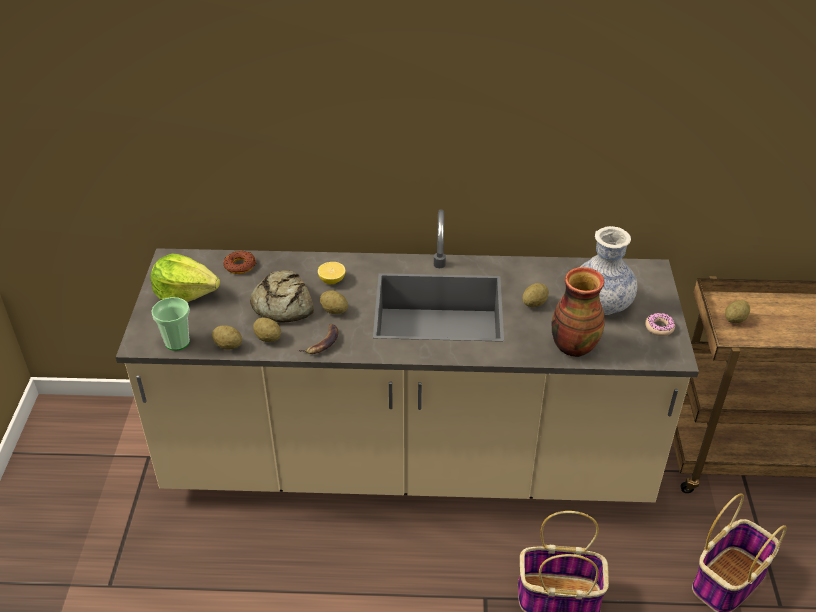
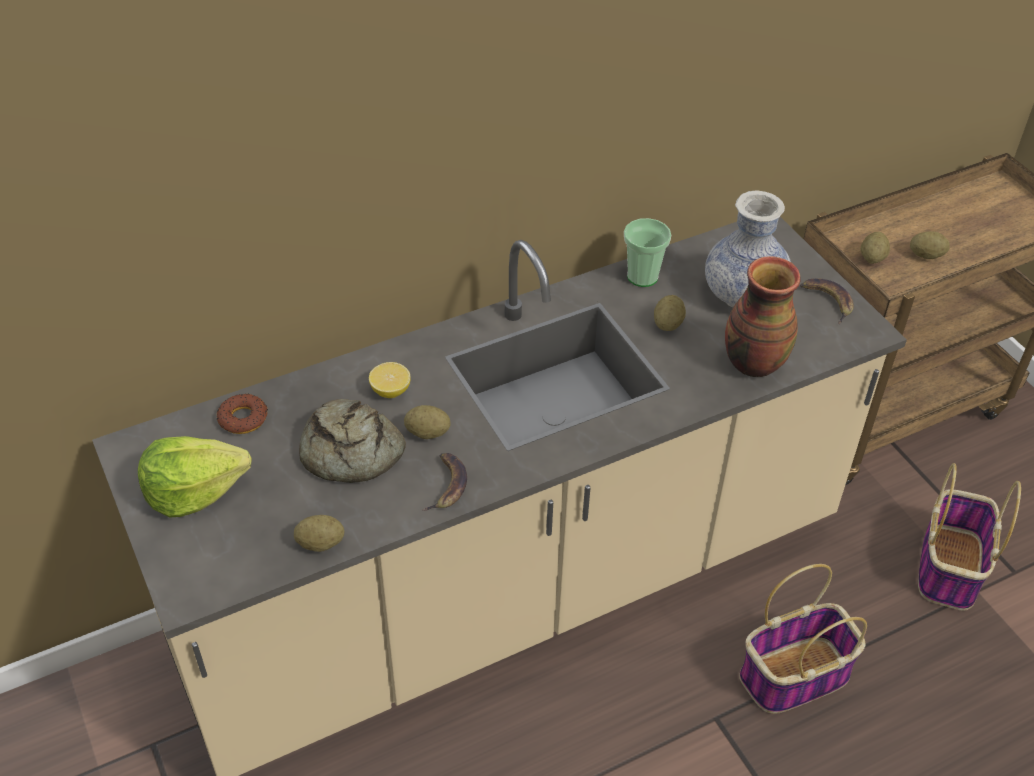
camera: 30 degrees left, 5 degrees up
(177, 342) = (242, 569): cup -> cup (642, 276)
(268, 338) = (368, 509): potato -> potato (926, 255)
(659, 327) = (827, 301): donut -> banana

